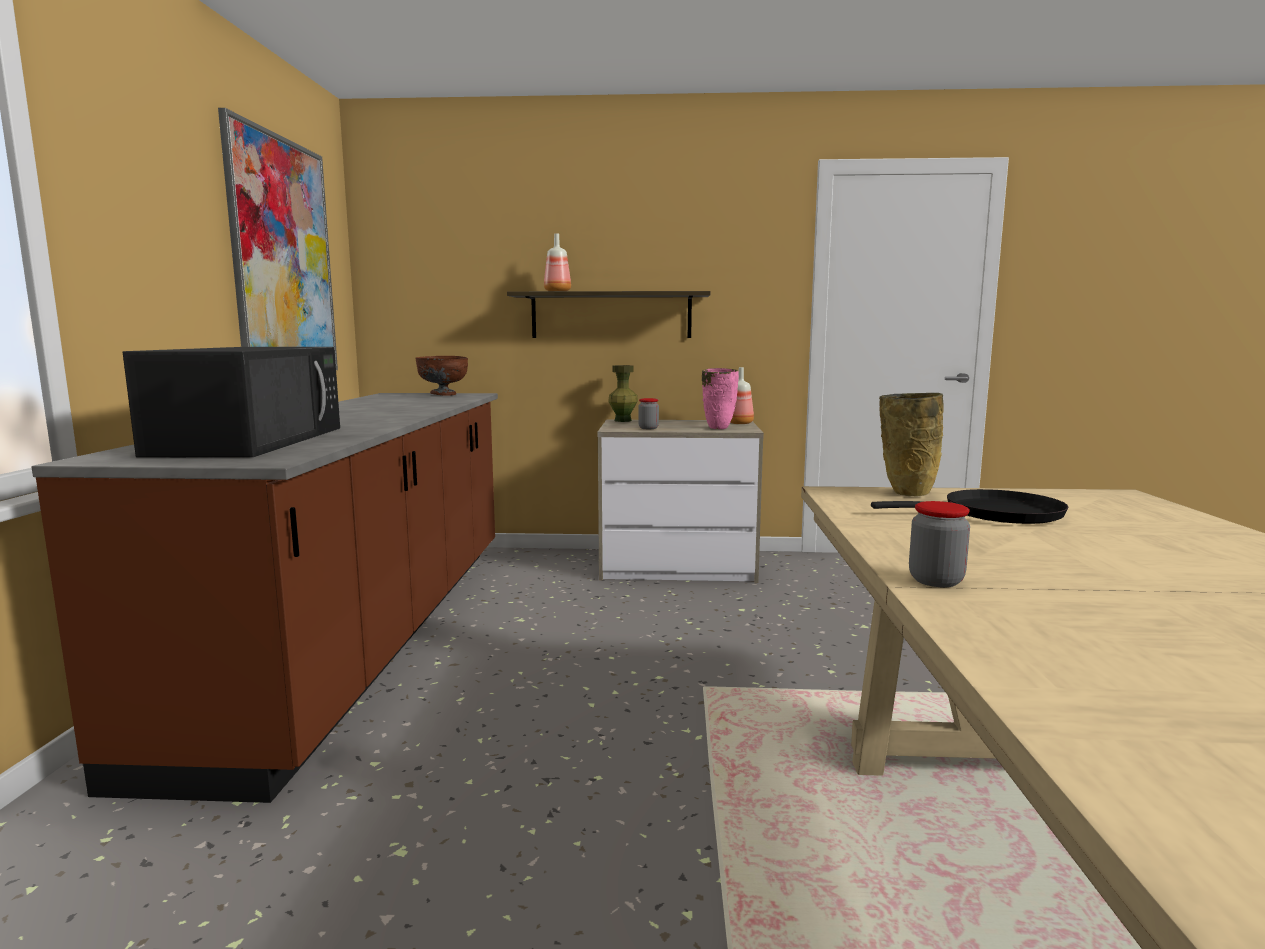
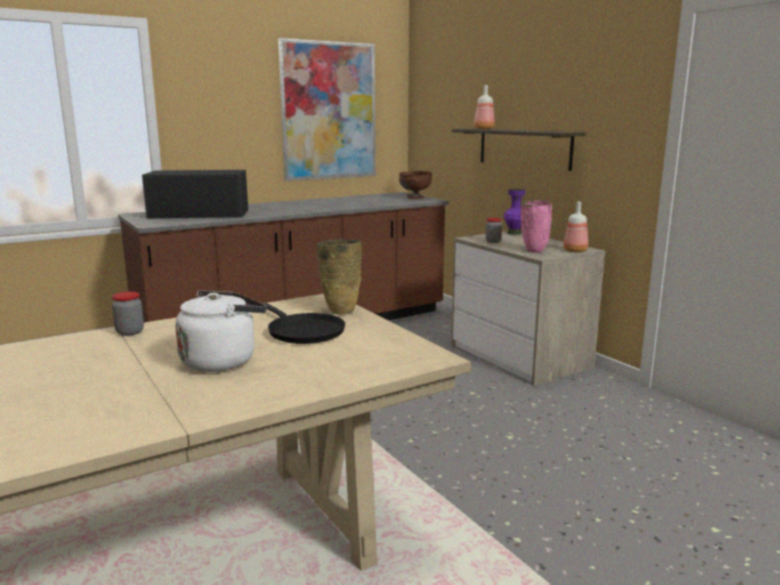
camera: 55 degrees right, 5 degrees up
(252, 440) = (197, 214): black microwave -> black microwave turned 150 degrees counterclockwise
(623, 420) = (514, 233): green vase -> purple vase
(1123, 553) = (222, 360): none -> white kettle

